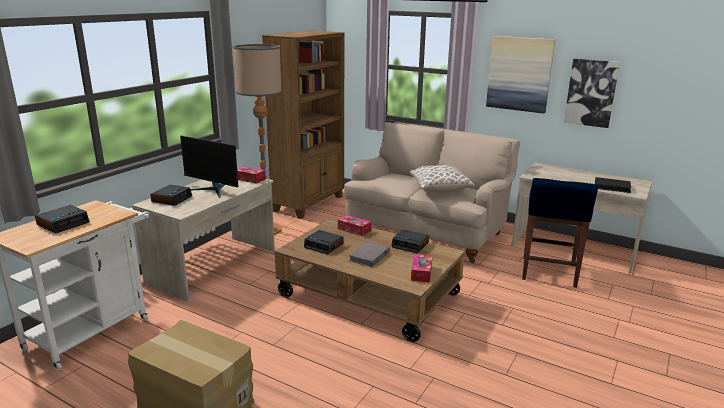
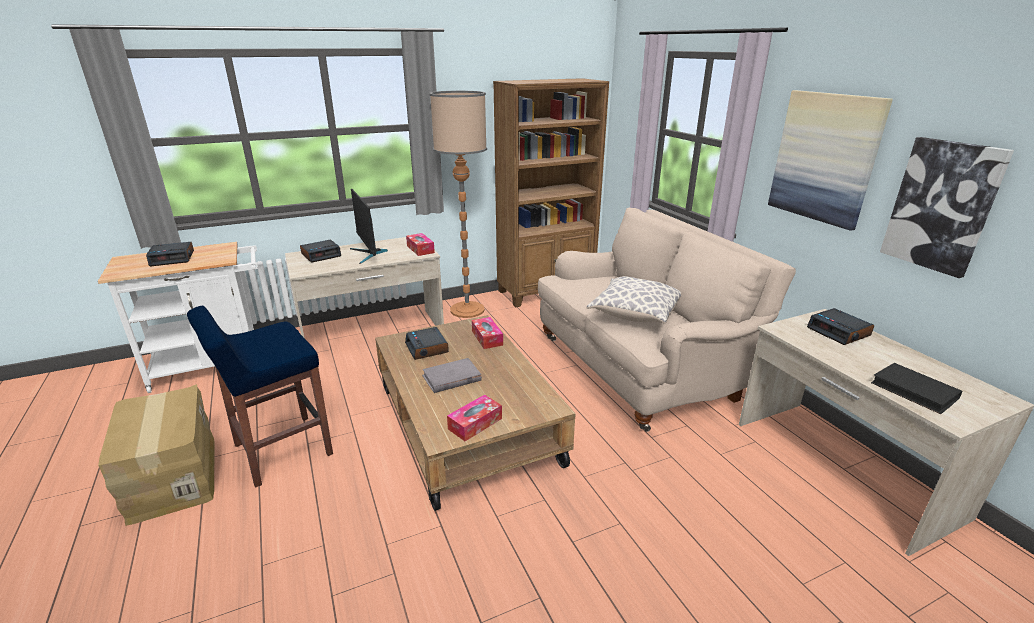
camera: 35 degrees right, 5 degrees up
(410, 245) = (519, 380): alarm clock -> alarm clock (839, 332)
(548, 273) = (746, 491): blue stool -> blue stool (281, 450)

